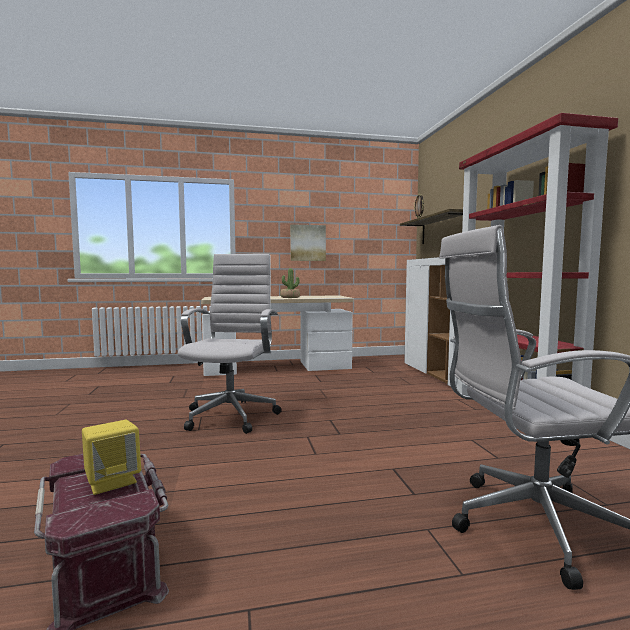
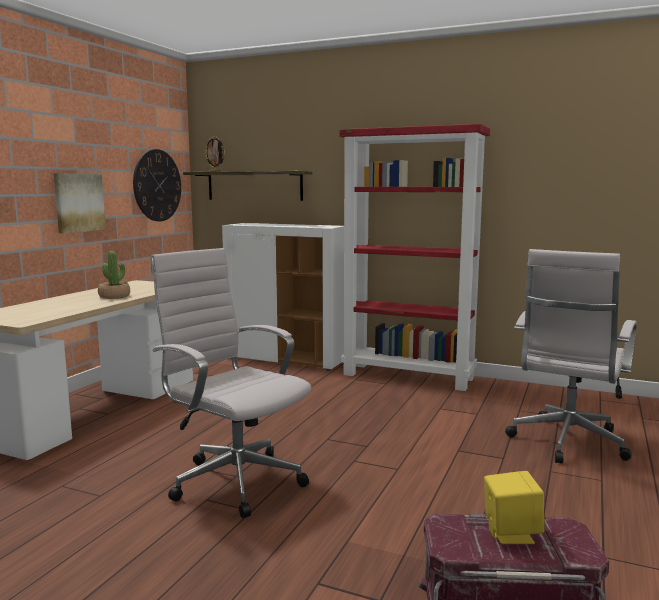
camera: 55 degrees left, 5 degrees up
(379, 234) = (157, 185): none -> wall clock

